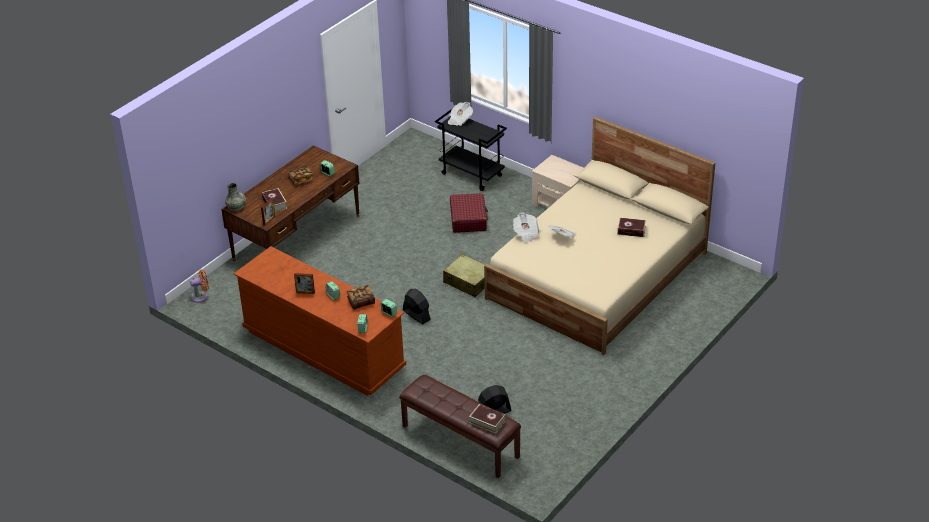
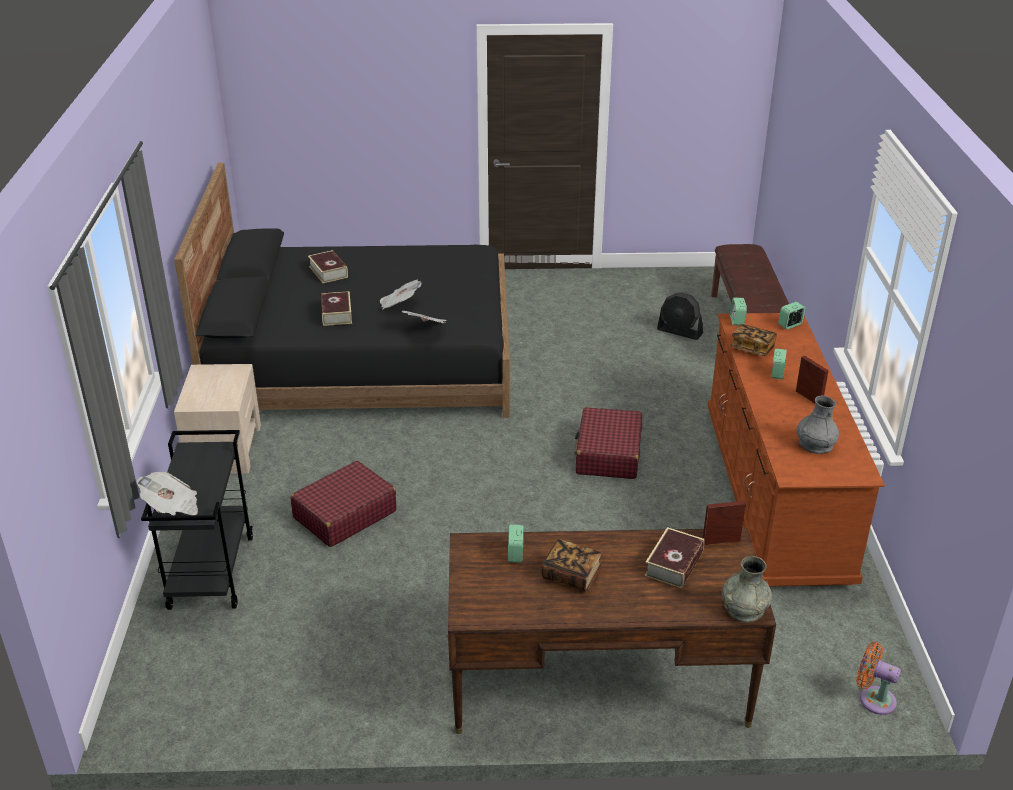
camera: 130 degrees left, 5 degrees down
(277, 272) = (815, 444): none -> grey vase
(416, 315) = (608, 454): black fan -> red suitcase
(468, 282) = (490, 445): beige suitcase -> none
(487, 422) = (746, 256): book -> book (336, 314)
(598, 275) = (363, 359): beige bed -> black bed

